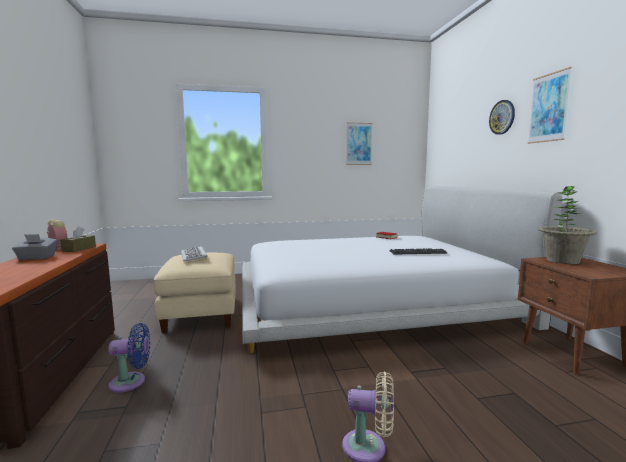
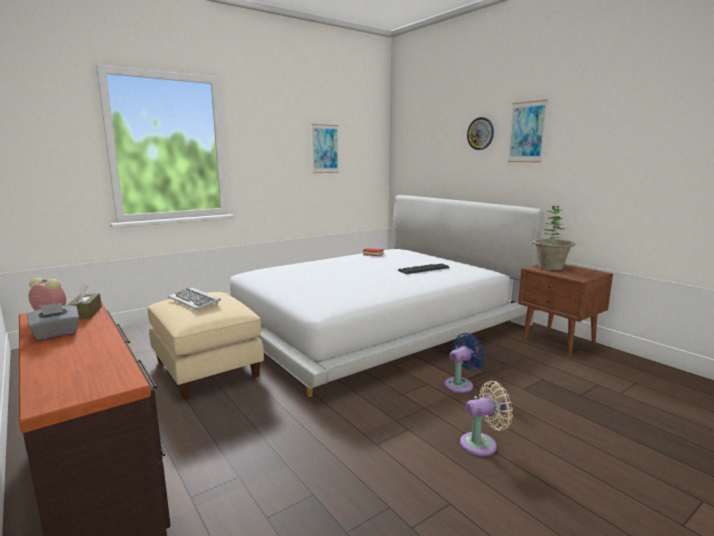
camera: 25 degrees left, 5 degrees up
(131, 382) = (214, 455): blue fan -> blue fan (461, 384)

